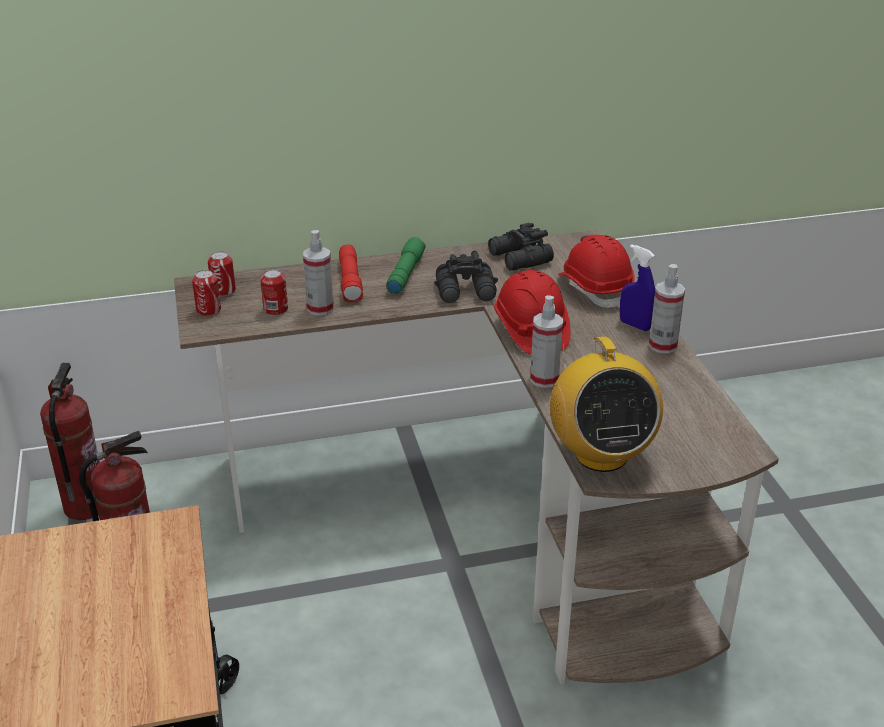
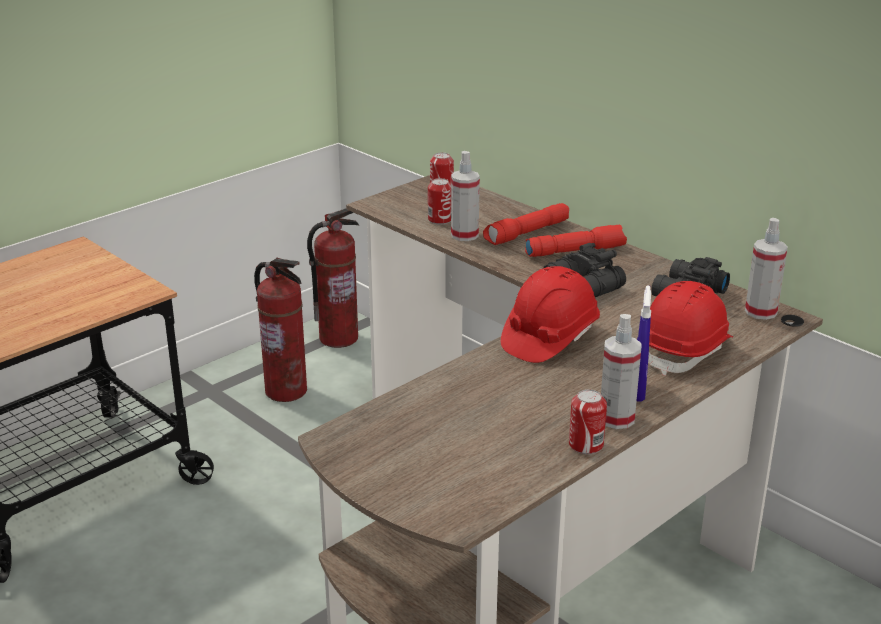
camera: 60 degrees right, 5 degrees down
(208, 310) = (407, 197): can -> can (586, 445)
(405, 273) = (575, 251): green flashlight -> red flashlight
(544, 379) = (468, 367): spray bottle -> spray bottle (761, 312)
(600, 455) = (363, 430): radio -> none

